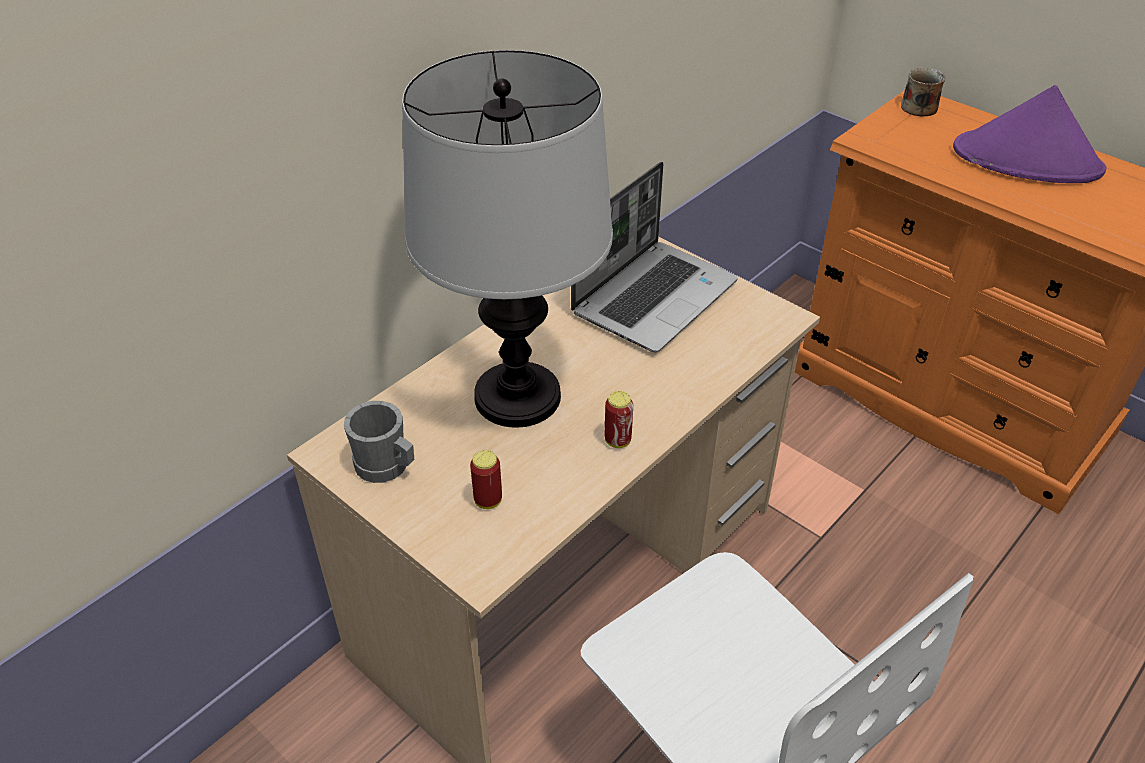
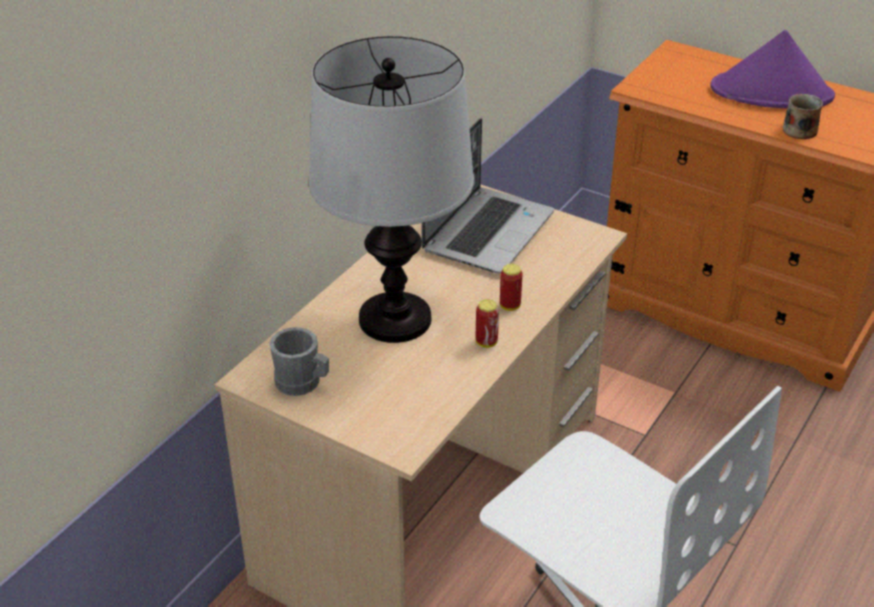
camera: 10 degrees left, 5 degrees down
(488, 500) = (394, 397): can -> can (510, 306)
(919, 106) = (676, 56): mug -> mug (799, 129)

